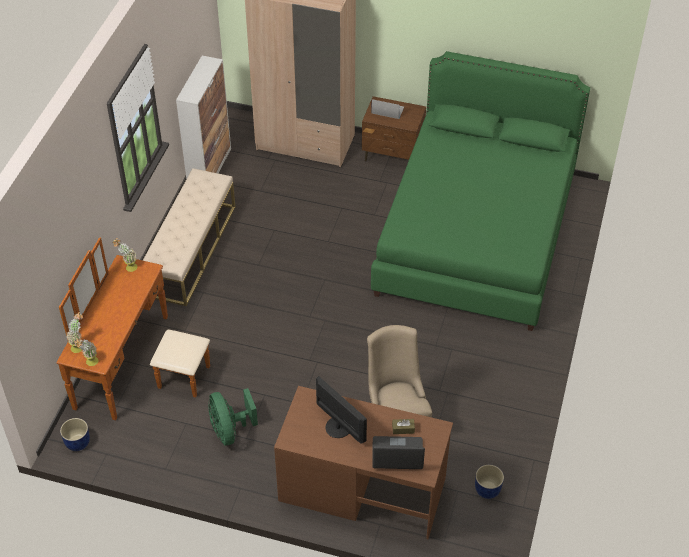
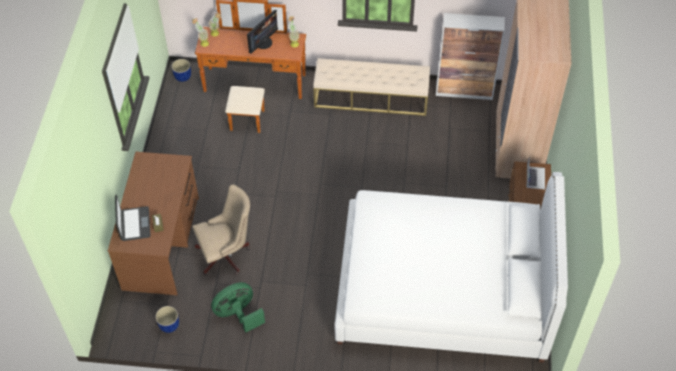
camera: 80 degrees right, 5 degrees up
(230, 430) = (203, 155): green fan -> green fan (238, 314)
(339, 426) = (156, 185): monitor -> monitor (263, 42)
(476, 234) = (443, 289): green bed -> white bed

